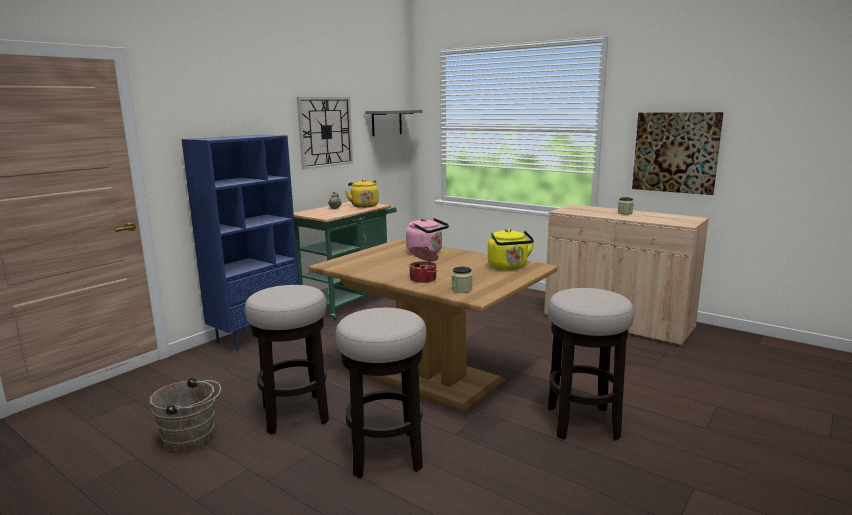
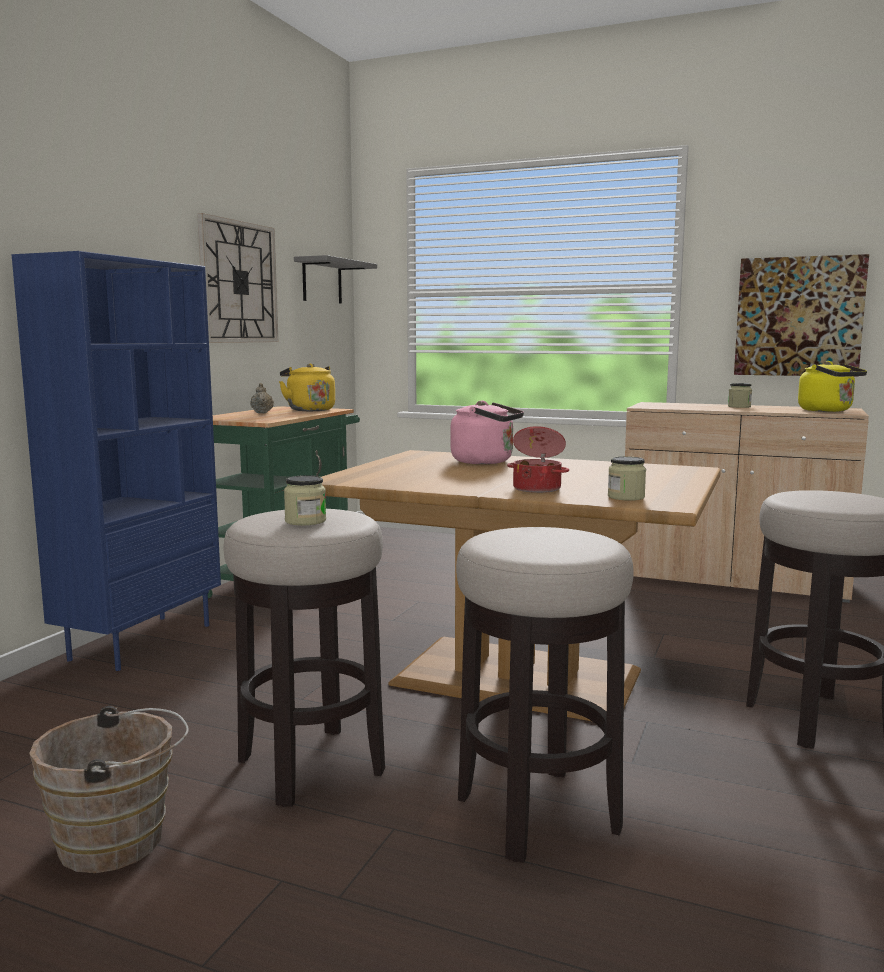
camera: 15 degrees left, 5 degrees down
(282, 296) = (305, 521): none -> jar
(509, 267) = (650, 471): yellow kettle -> yellow kettle (828, 411)

